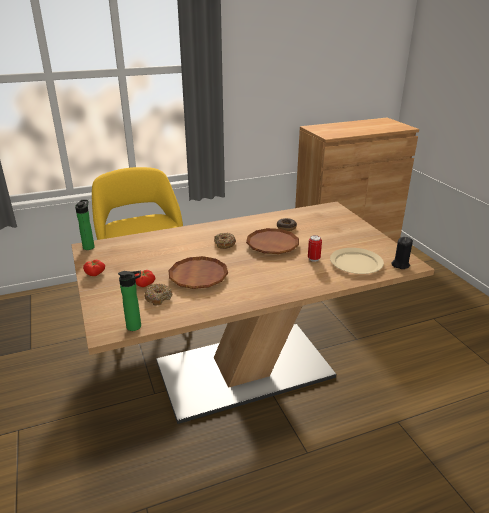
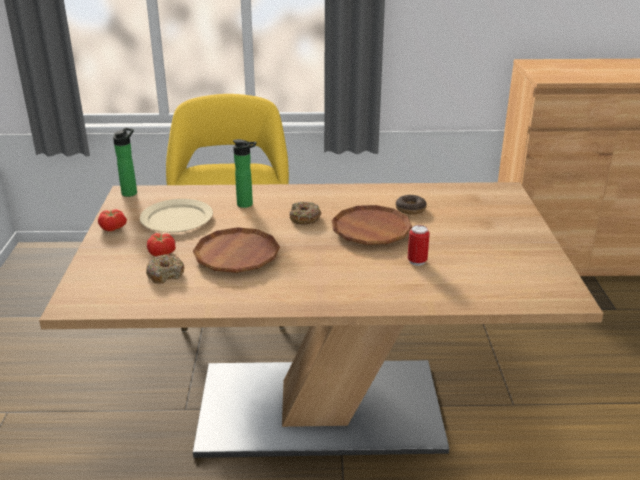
camera: 20 degrees right, 0 degrees up
(136, 326) = (112, 305): bottle -> bottle (247, 204)
(356, 263) = (477, 280): beige plate -> beige plate (176, 219)
(400, 265) = (549, 295): black candle -> none

